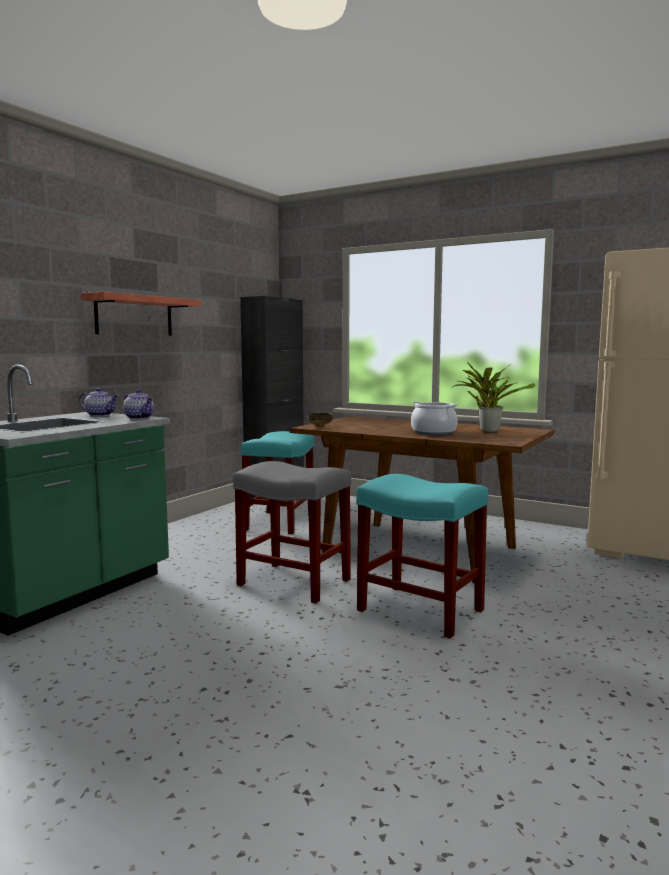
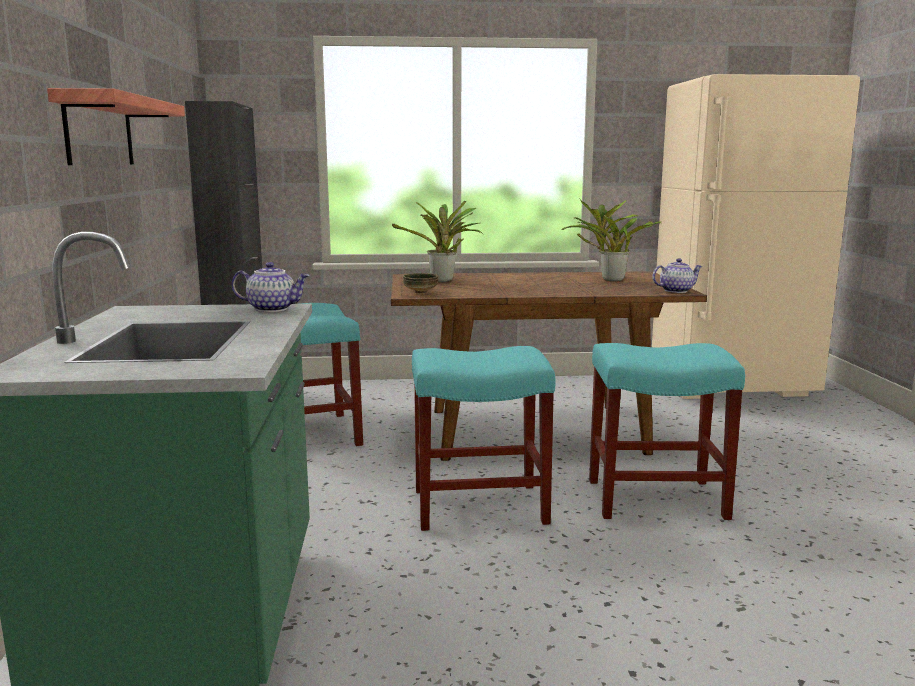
camera: 35 degrees left, 5 degrees up
(100, 415) = (180, 311): teapot -> teapot (676, 291)
(292, 582) = (477, 506): grey stool -> turquoise stool
(362, 422) = (443, 281): none -> potted plant
(433, 432) = (570, 287): cooking pot -> none

